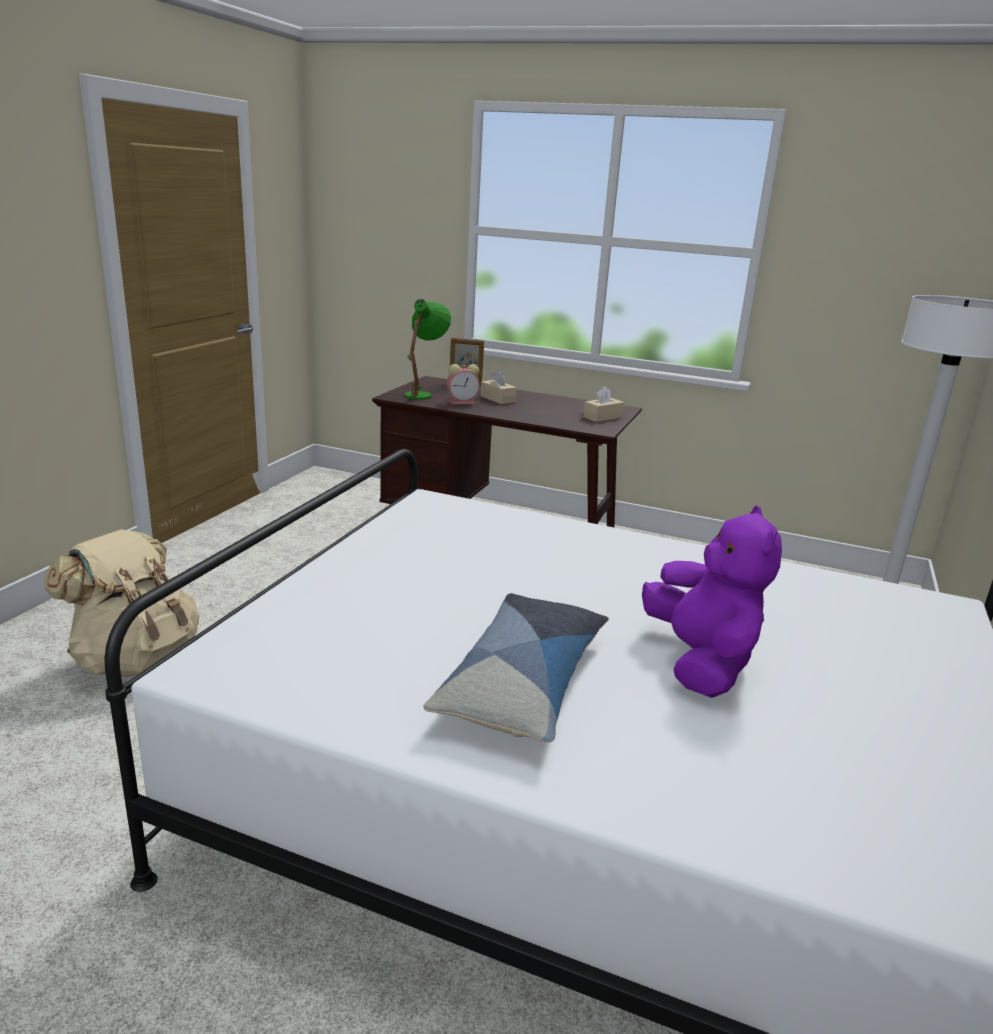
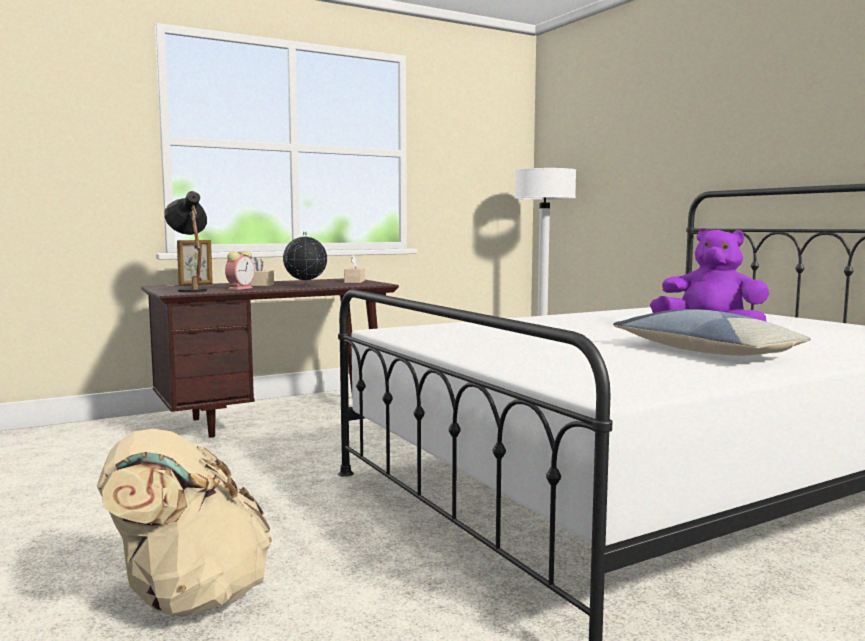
camera: 50 degrees left, 15 degrees down
(423, 394) = (191, 290): green table lamp -> black table lamp
(522, 414) = (305, 286): none -> globe

